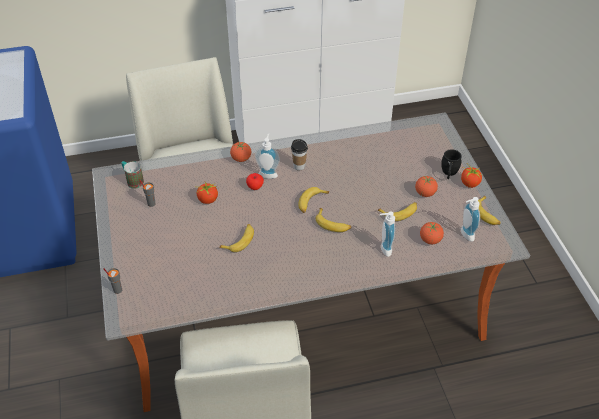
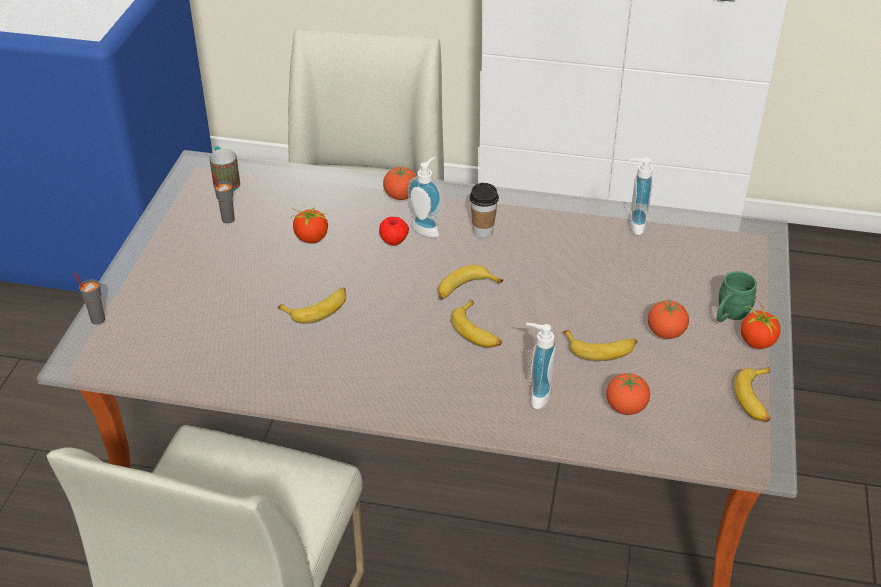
camera: 25 degrees right, 5 degrees down
(449, 173) = (729, 315): black mug -> green mug
(465, 235) = (694, 419): soap dispenser -> soap dispenser (633, 225)

